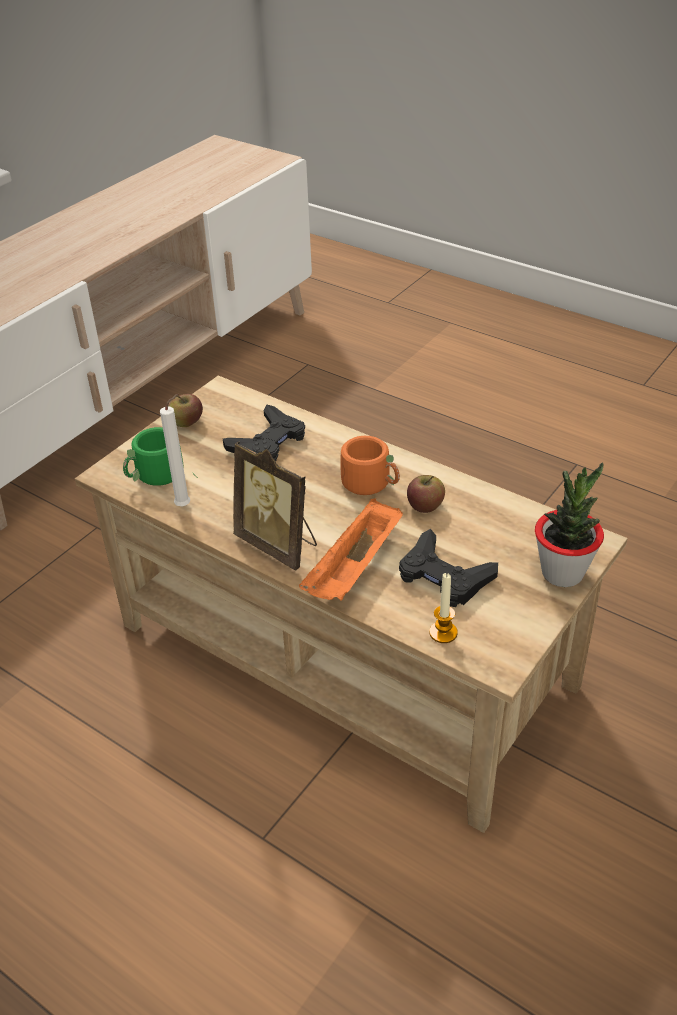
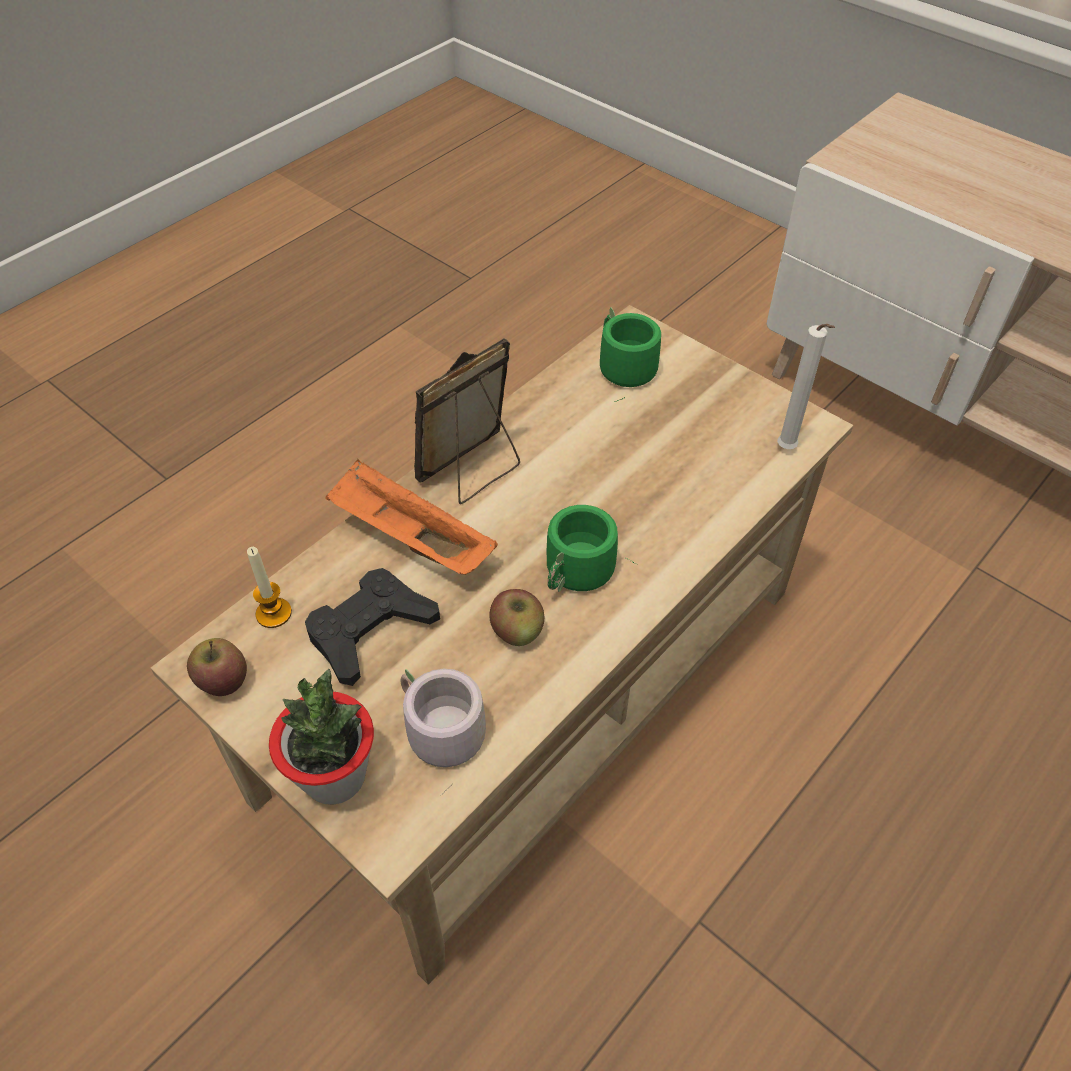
camera: 95 degrees right, 10 degrees up
(185, 505) = (563, 392): white candle -> white candle (787, 450)
(187, 422) = (734, 393): apple -> apple (223, 680)
(268, 443) = (683, 470): black game controller -> none
(372, 482) = (579, 575): orange mug -> green mug
(514, 532) = (436, 732): none -> grey mug

